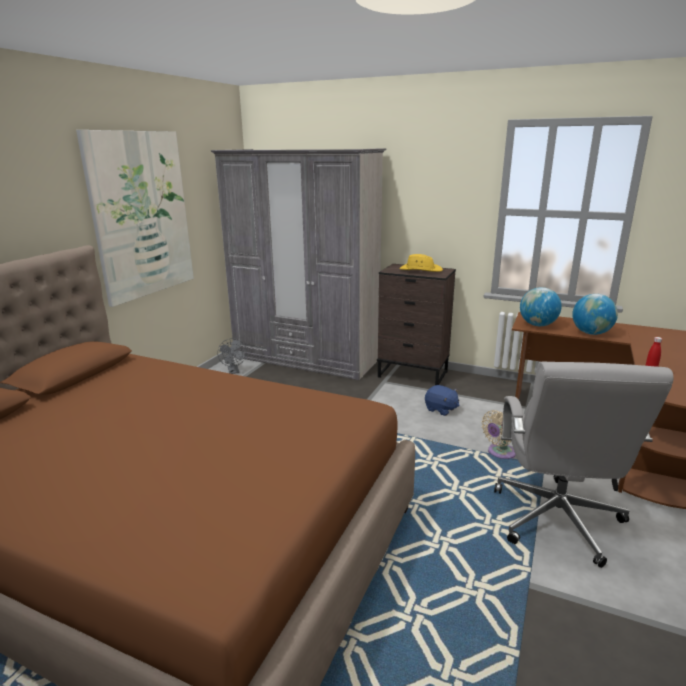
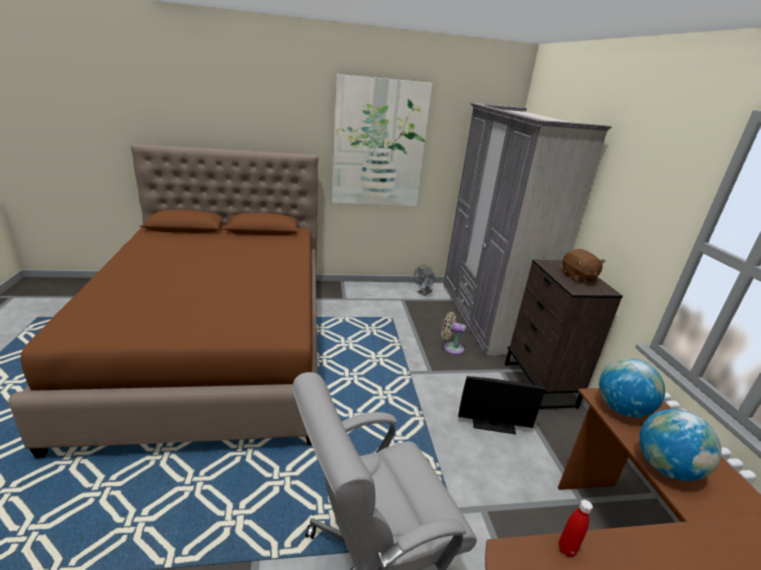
camera: 55 degrees right, 5 degrees up
(420, 270) = (578, 277): yellow hat -> brown plush toy
(441, 409) = (493, 424): blue plush toy -> monitor
(499, 453) = (454, 492): beige fan -> beige fan (451, 347)

